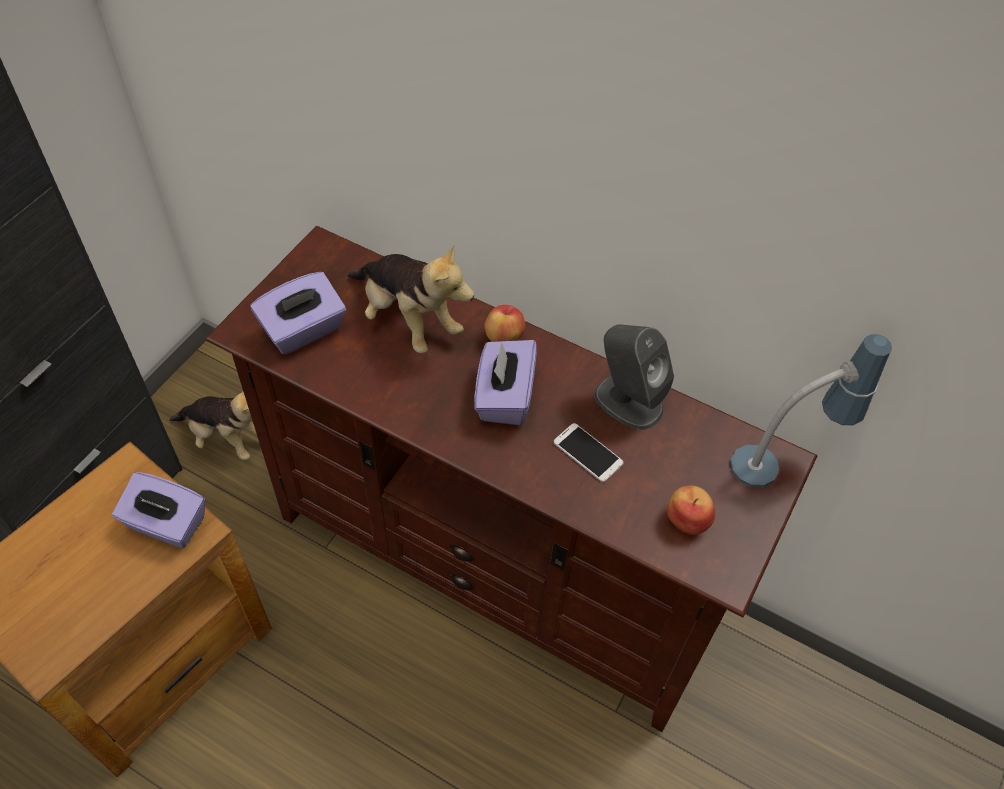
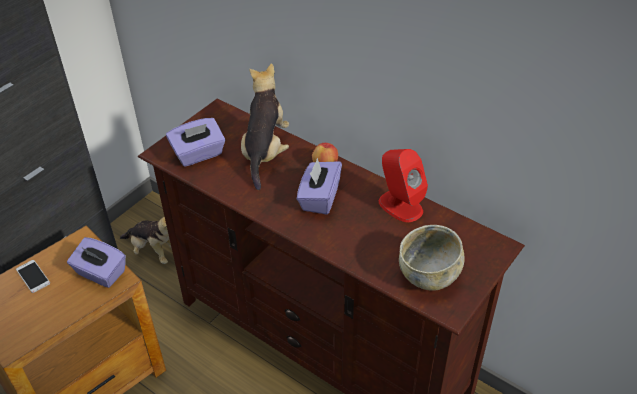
camera: 10 degrees right, 10 degrees down
(408, 320) = (265, 152): plush toy -> plush toy turned 135 degrees counterclockwise
(588, 453) = (369, 233): phone -> phone (33, 276)
(627, 401) = (400, 205): grey speaker -> red speaker
(687, 519) = (429, 275): apple -> beige bowl
(785, 460) = (501, 246): table lamp -> none

